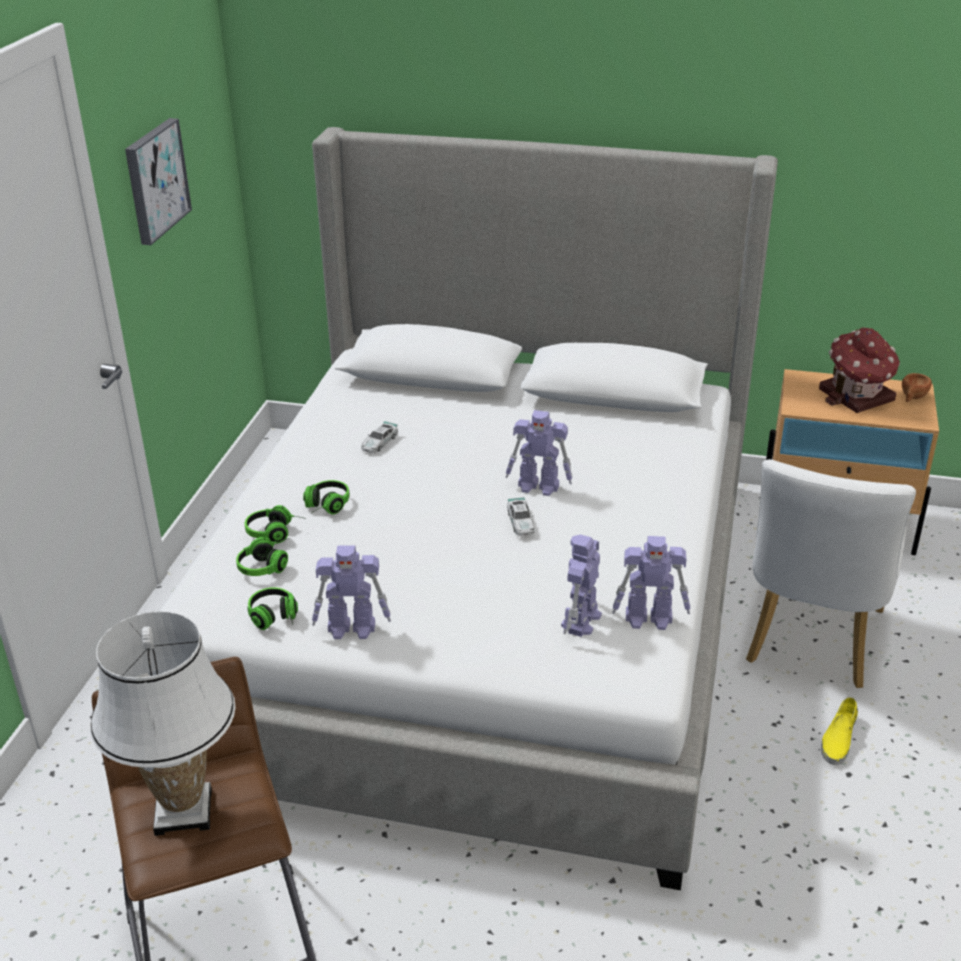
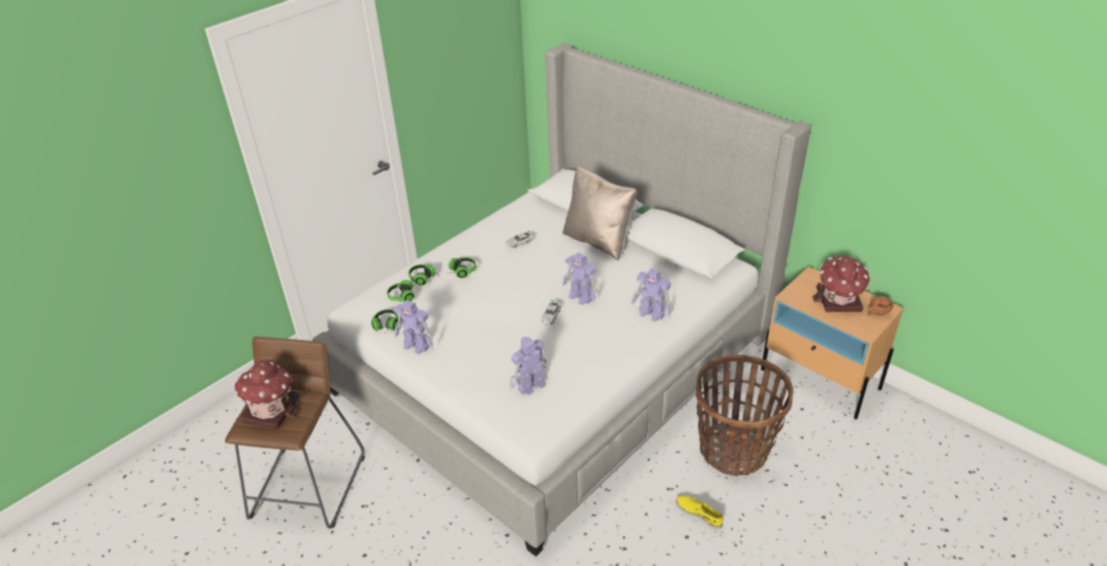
camera: 30 degrees right, 5 degrees up
(155, 180) = (440, 61): picture -> none
(183, 811) = (272, 409): white table lamp -> toy house
(493, 410) = (598, 241): none -> beige pillow
(650, 619) = (568, 398): toy robot -> toy robot (651, 314)
(810, 643) = (733, 449): white chair -> basket
(838, 738) = (699, 513): yellow shoe -> yellow shoe turned 75 degrees clockwise

